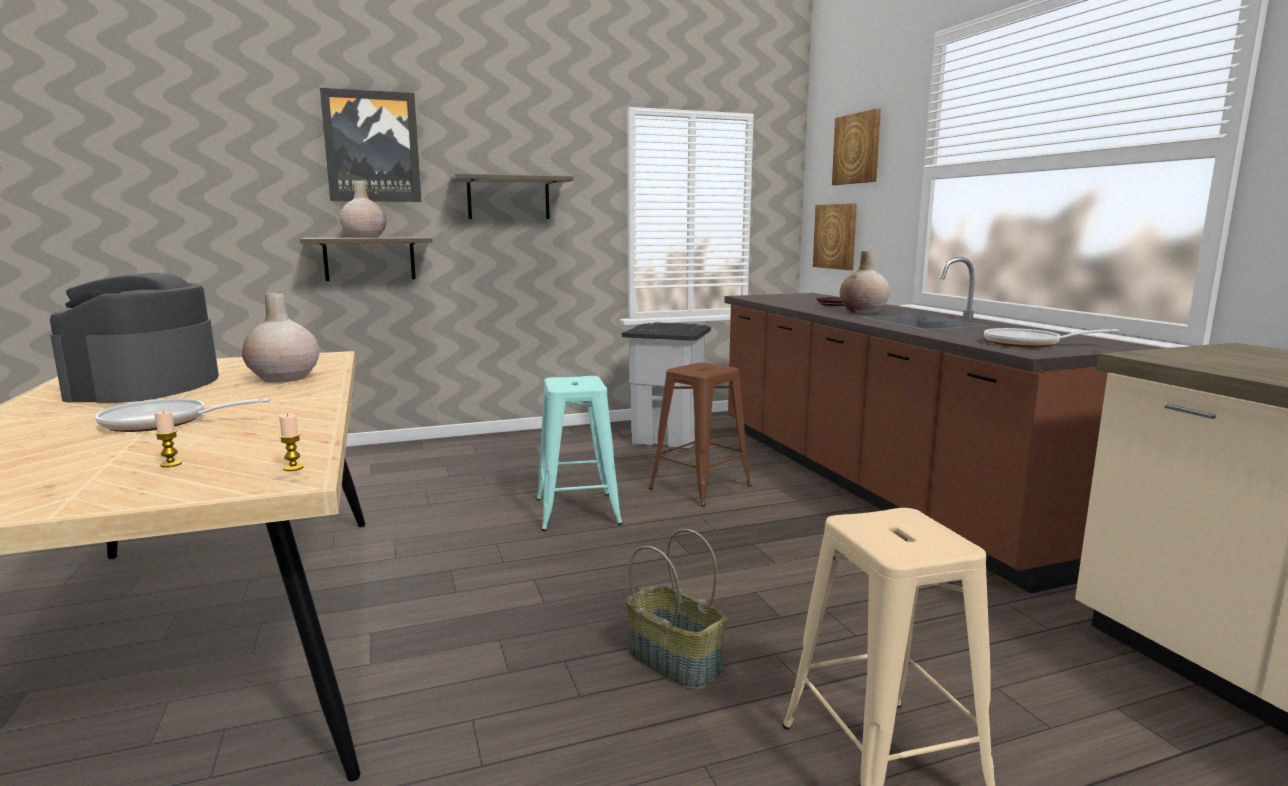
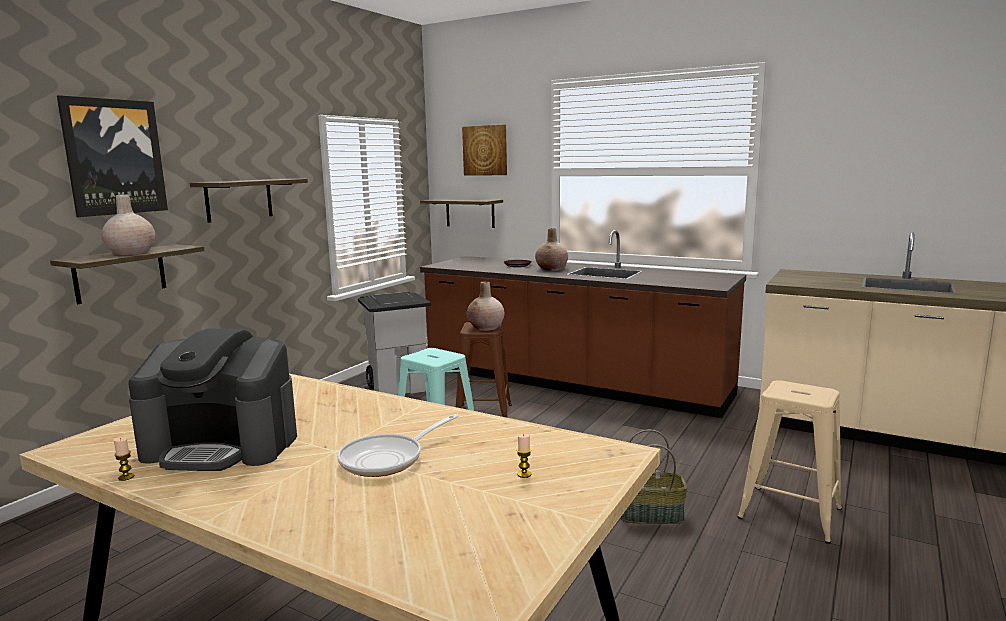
camera: 40 degrees left, 0 degrees up
(146, 386) = (223, 445): coffee machine -> coffee machine turned 45 degrees counterclockwise
(284, 378) = (318, 404): beige vase -> beige vase (486, 328)
(293, 468) = (597, 448): candle -> candle (126, 477)
(836, 236) = (470, 213): picture -> shelf
(1028, 344) = (696, 281): frying pan -> none

